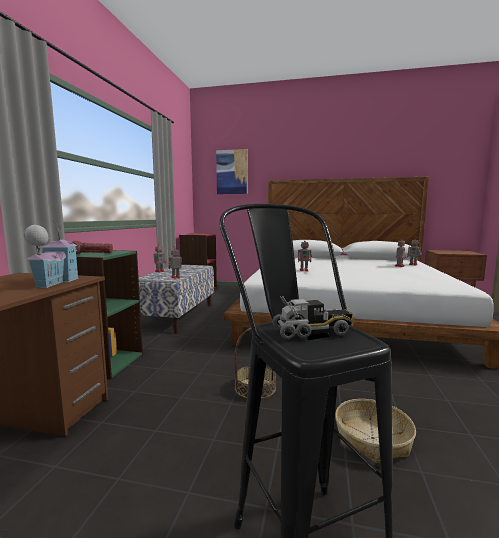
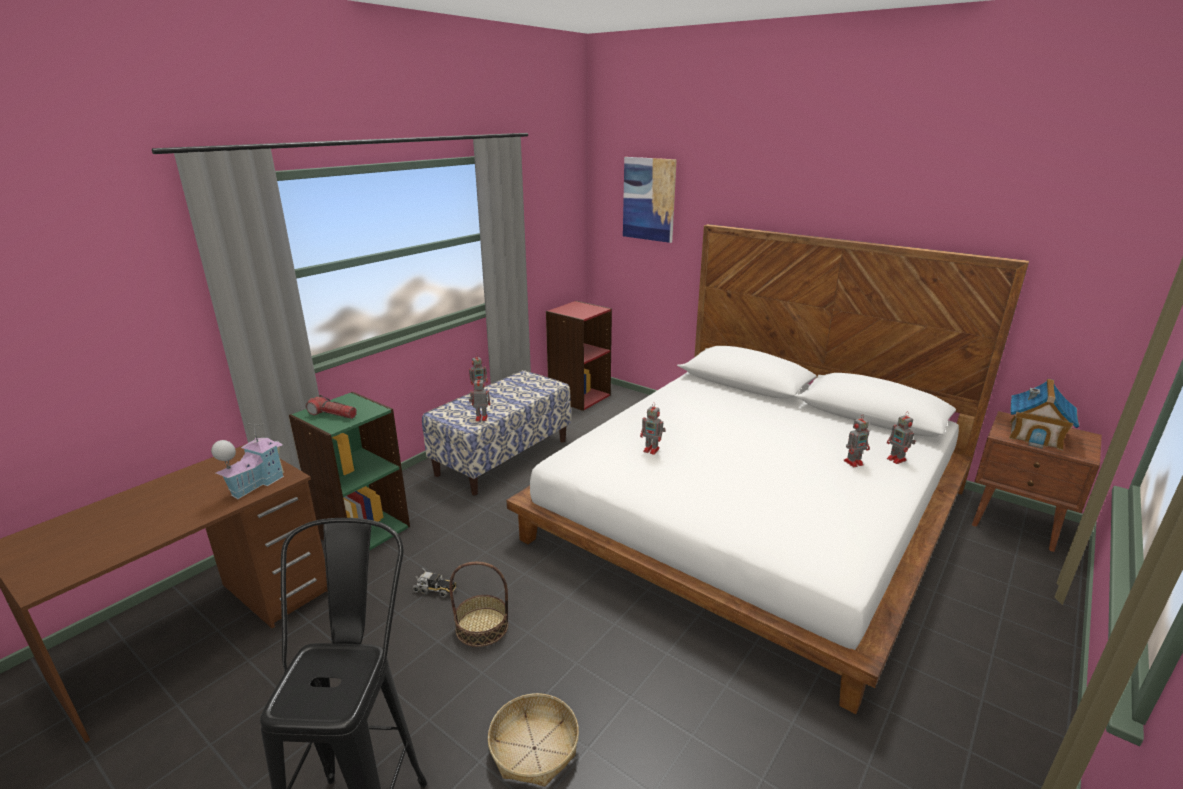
camera: 25 degrees right, 15 degrees up
(312, 331) = (329, 675): toy truck -> toy truck (435, 589)
(451, 252) = (1035, 435): none -> toy house

